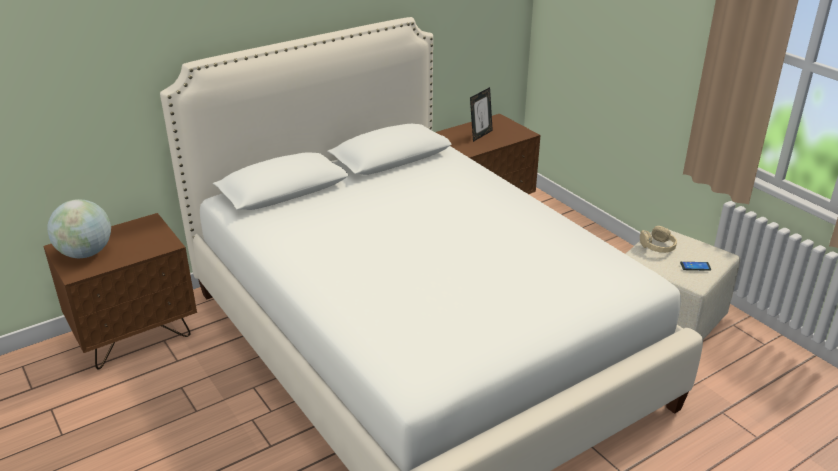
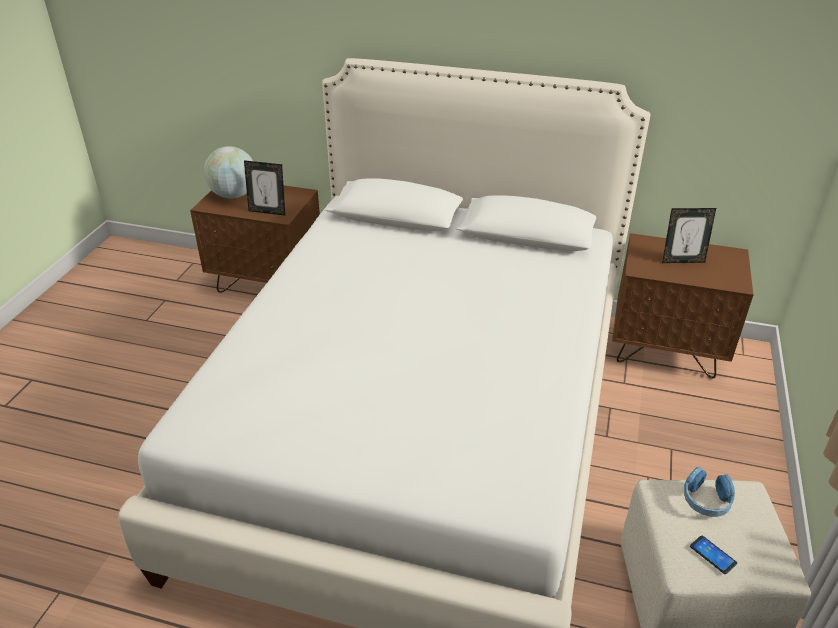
camera: 50 degrees right, 5 degrees up
(146, 248) = (268, 211): none -> picture frame
(657, 247) = (706, 500): beige headphones -> blue headphones

